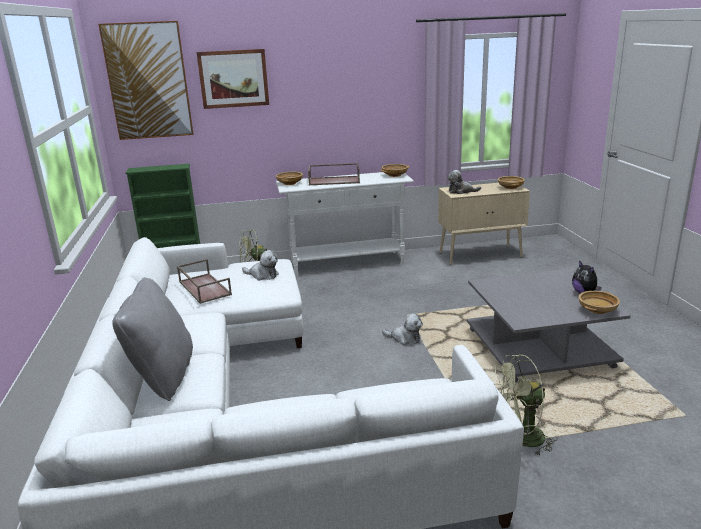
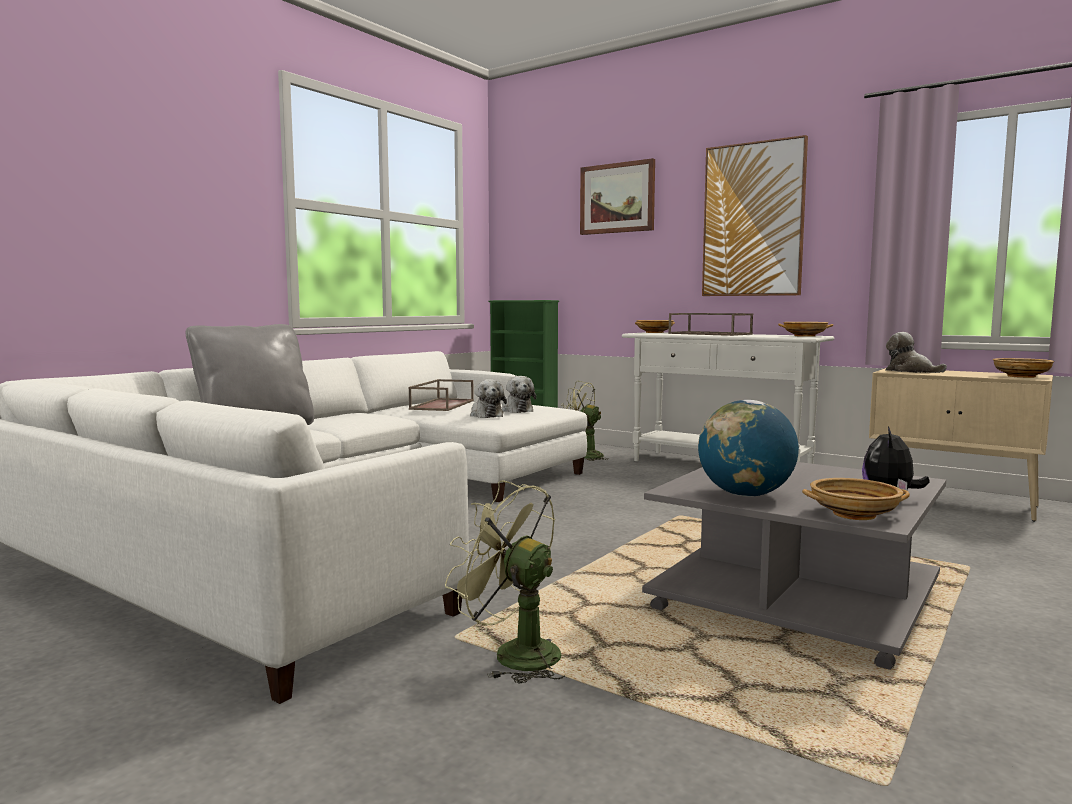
camera: 45 degrees right, 15 degrees down
(148, 81) = (534, 204): picture -> picture (753, 220)
(404, 338) = (623, 530): plush toy -> plush toy (486, 415)
(546, 313) = (745, 495): none -> globe

